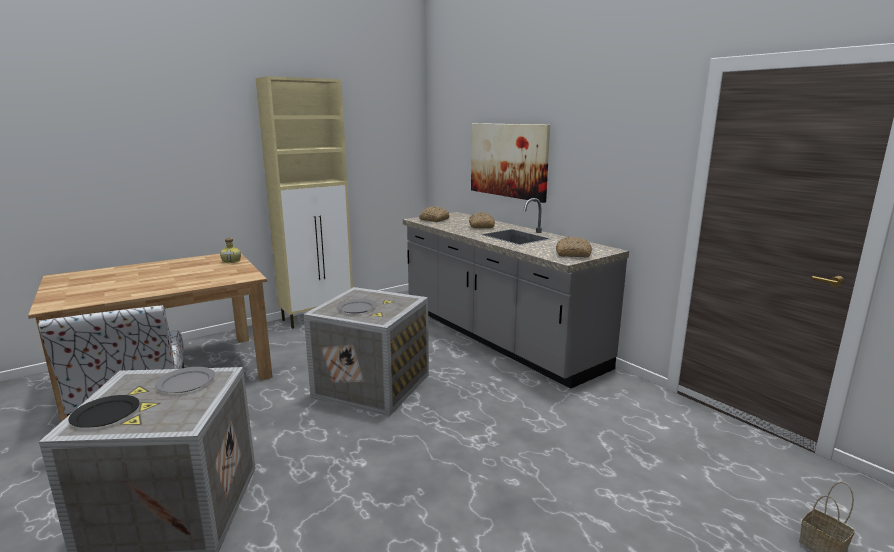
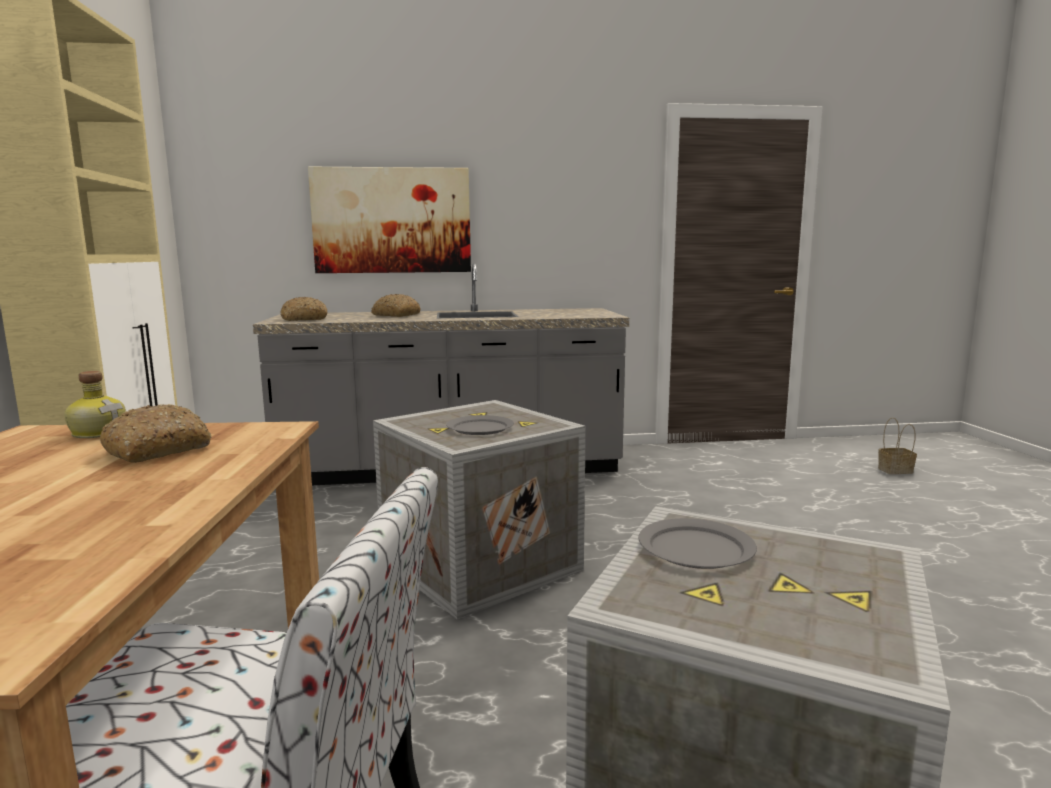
camera: 60 degrees left, 5 degrees down
(105, 414) = (818, 627): black plate -> none
(573, 254) = (589, 313): bread -> bread (159, 450)

